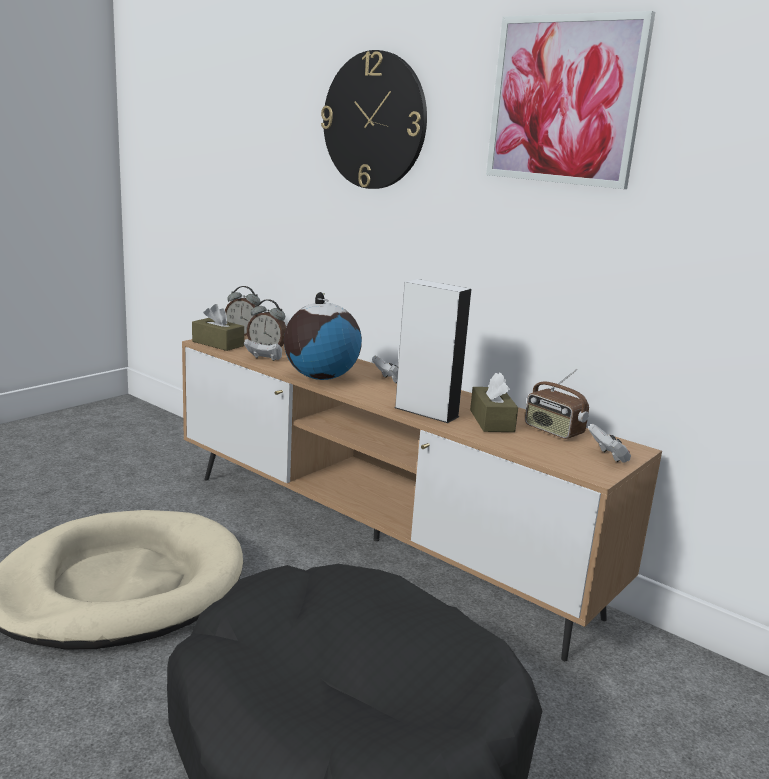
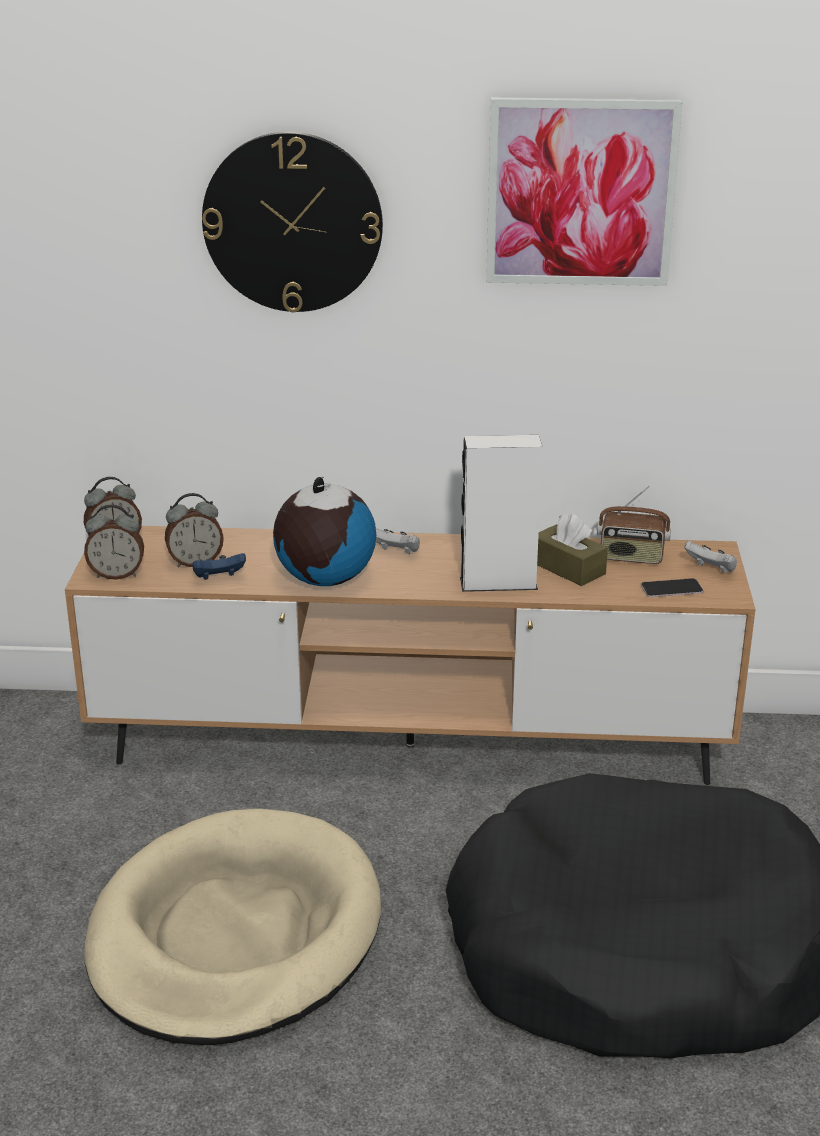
camera: 35 degrees left, 10 degrees up
(218, 343) = (117, 574): brown tissue box -> alarm clock
(264, 360) = (219, 578): white game controller -> blue game controller
(553, 455) = (671, 589): none -> phone

